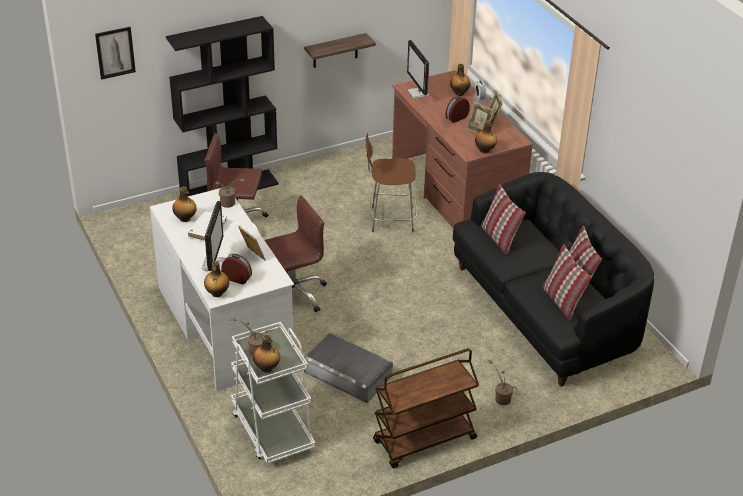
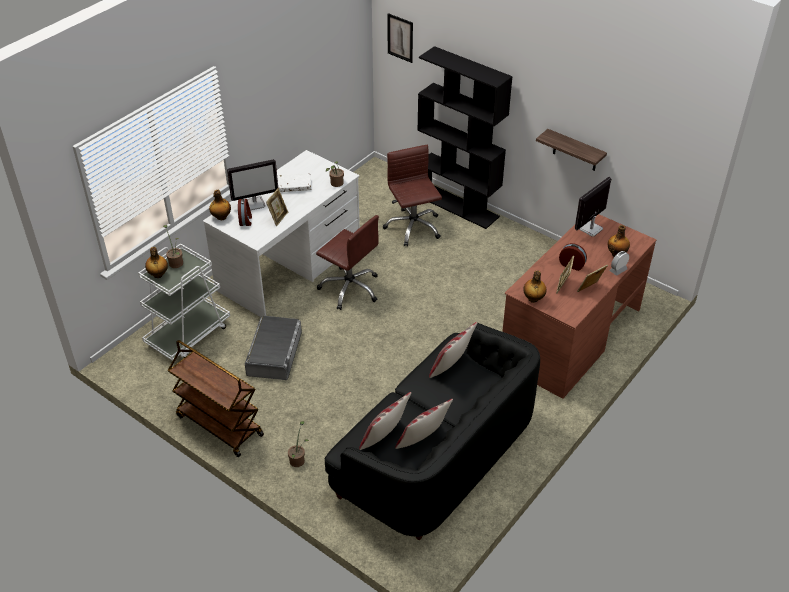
camera: 65 degrees right, 5 degrees up
(185, 219) = (302, 170): bottle -> none
(390, 219) = (492, 309): brown stool -> none

